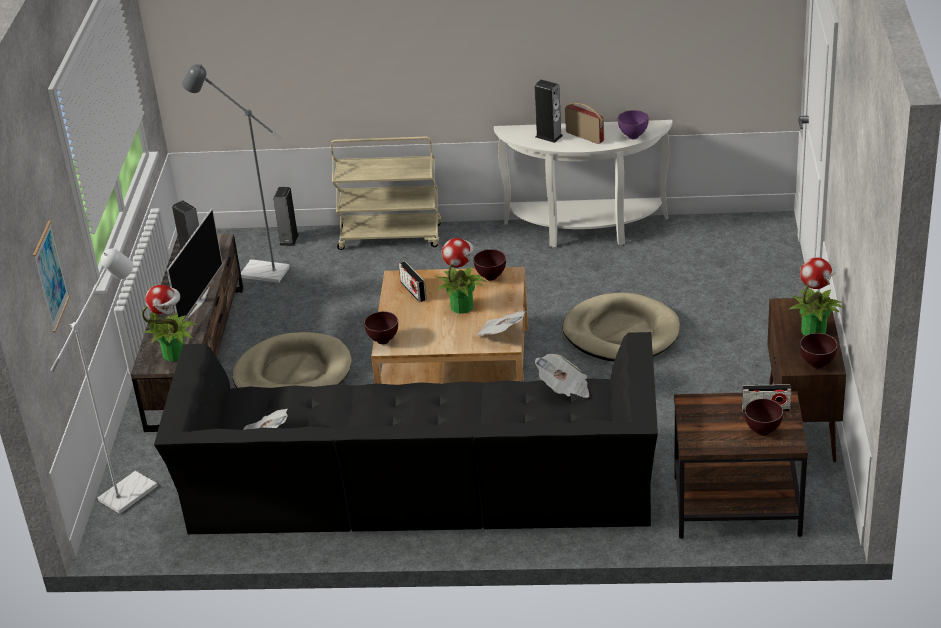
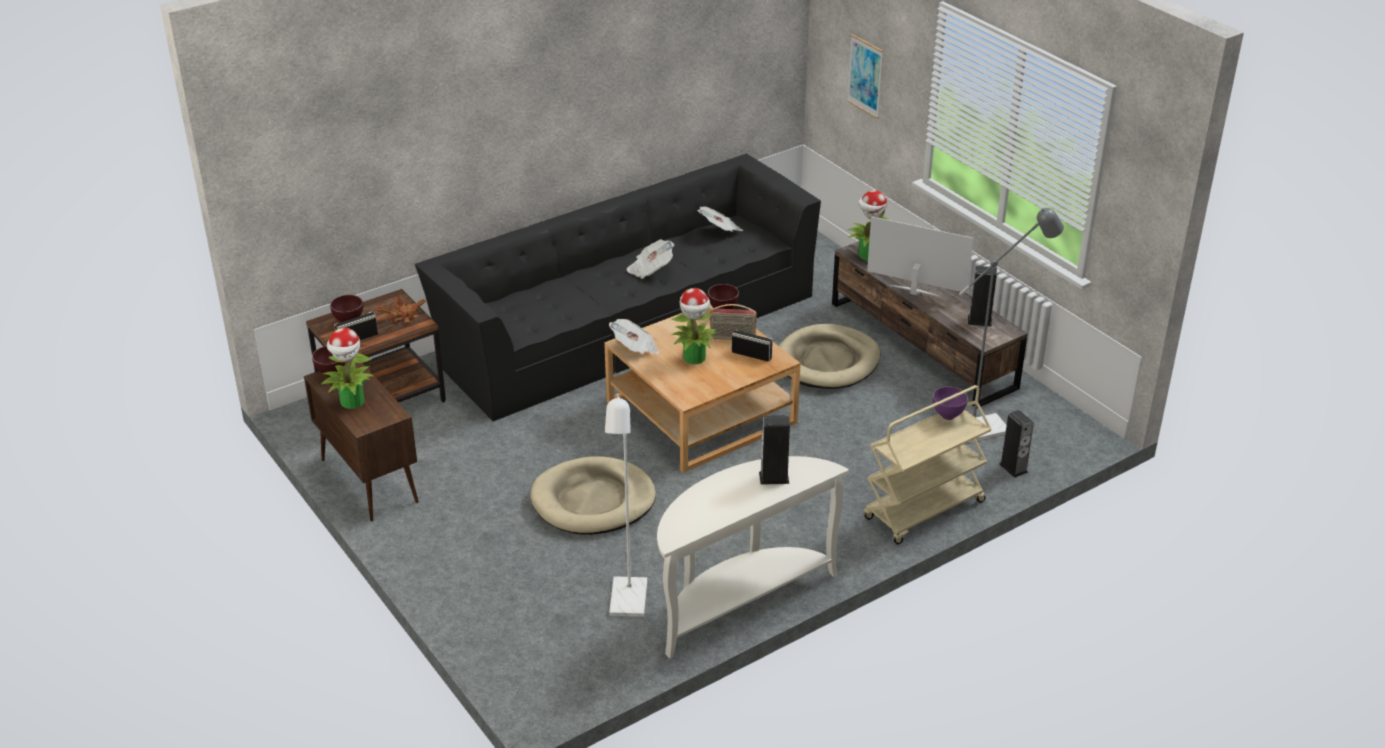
camera: 140 degrees right, 0 degrees up
(136, 487) = (823, 259): white floor lamp -> white floor lamp (628, 605)
(198, 302) = (914, 291): television -> television turned 135 degrees clockwise
(491, 278) = (699, 389): brown bowl -> none
(564, 388) = (541, 328): newspaper -> newspaper (650, 269)
(585, 136) = (735, 492): radio -> radio (732, 337)
(633, 136) = (683, 512): purple bowl -> purple bowl (948, 417)
(702, 416) = (404, 317): none -> potted plant

